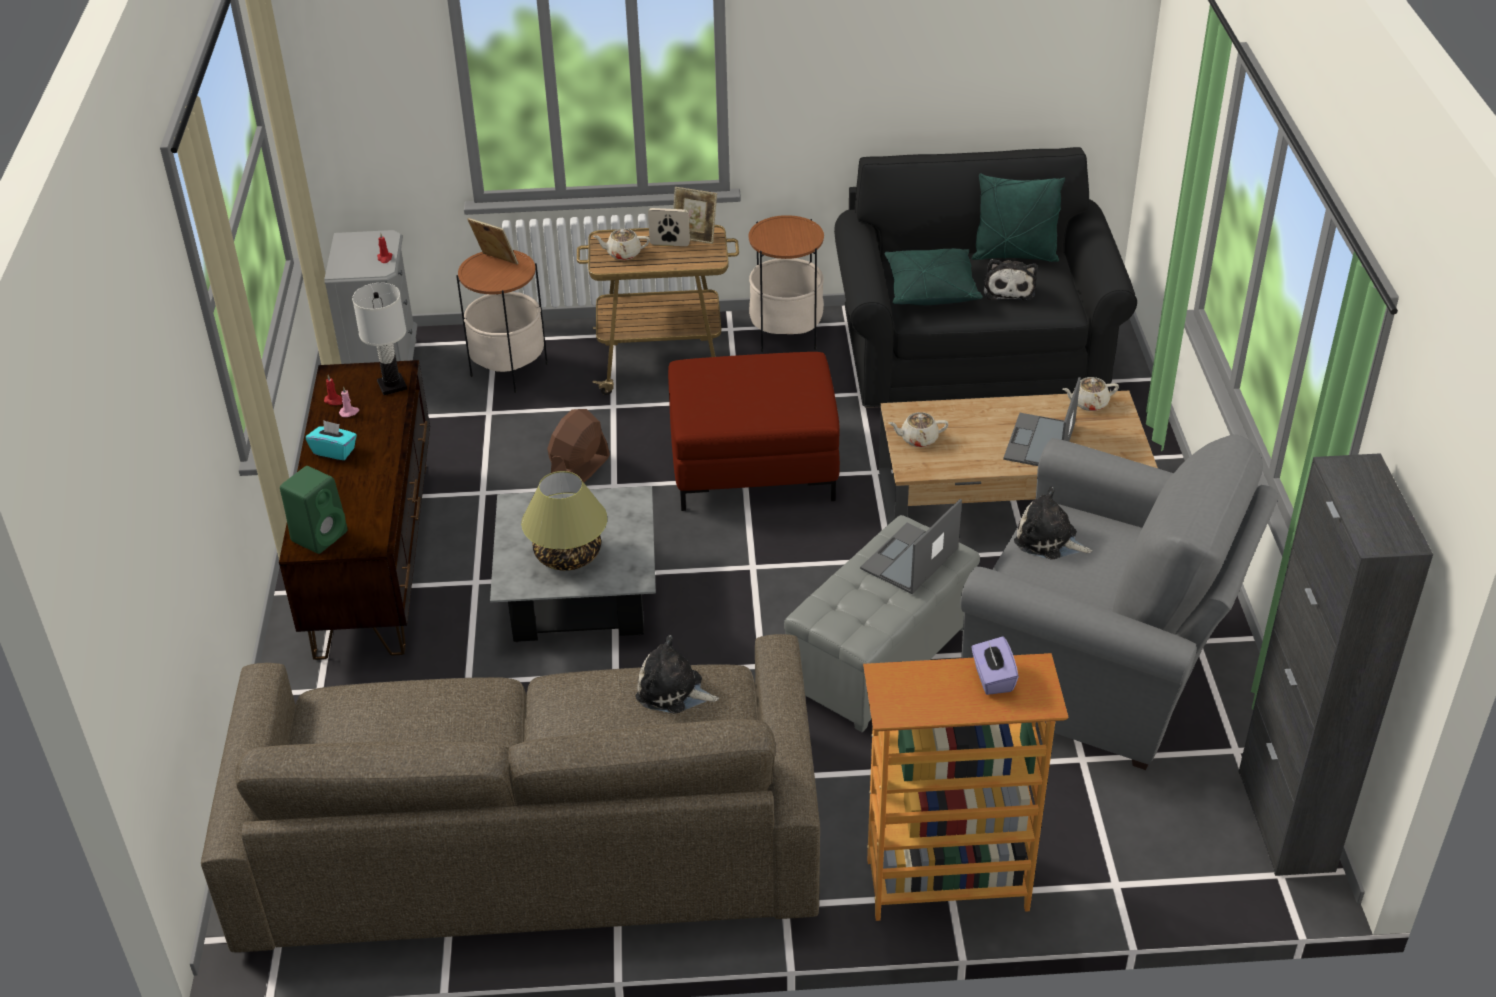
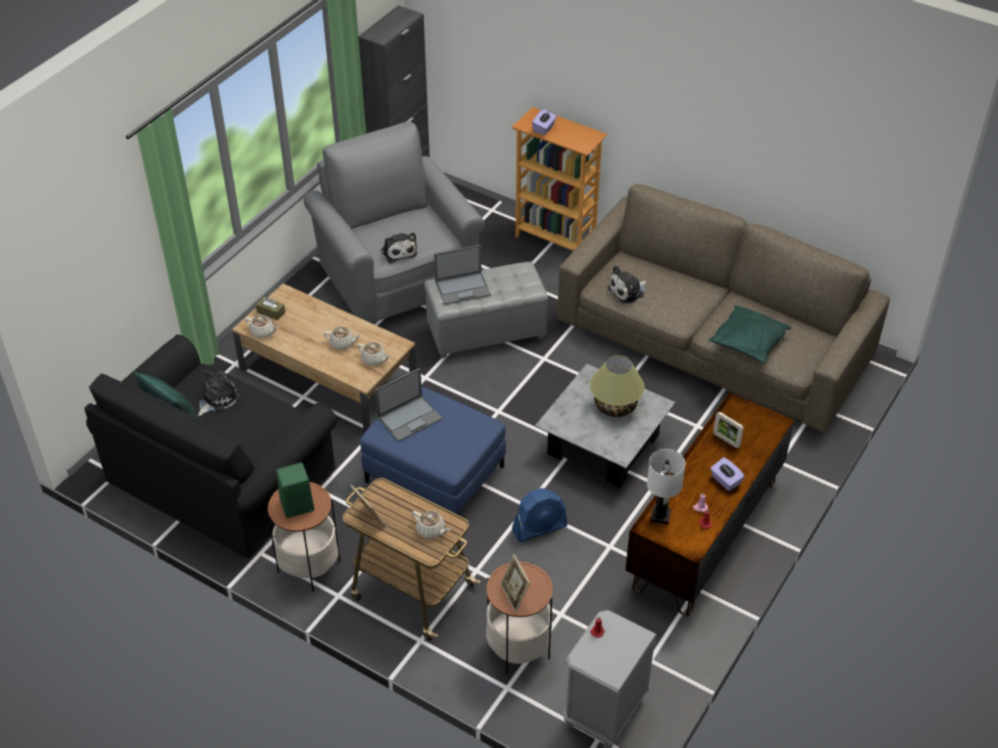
camera: 145 degrees left, 5 degrees up
(320, 535) = (763, 424): green speaker -> green speaker (296, 506)
(334, 451) = (725, 481): turquoise tissue box -> purple tissue box
(579, 472) = (539, 528): brown fan -> blue fan
(669, 244) = (392, 521): picture frame -> picture frame (726, 440)
(673, 691) = (628, 291): plush toy -> plush toy turned 90 degrees clockwise
(754, 464) = (434, 474): red ottoman -> blue ottoman
(930, 290) = (259, 425): green pillow -> green pillow (748, 342)
(979, 437) = (343, 343): none -> beige teapot
(1039, 443) = (318, 324): laptop -> laptop (410, 418)
(1115, 428) = (271, 312): none -> brown tissue box

